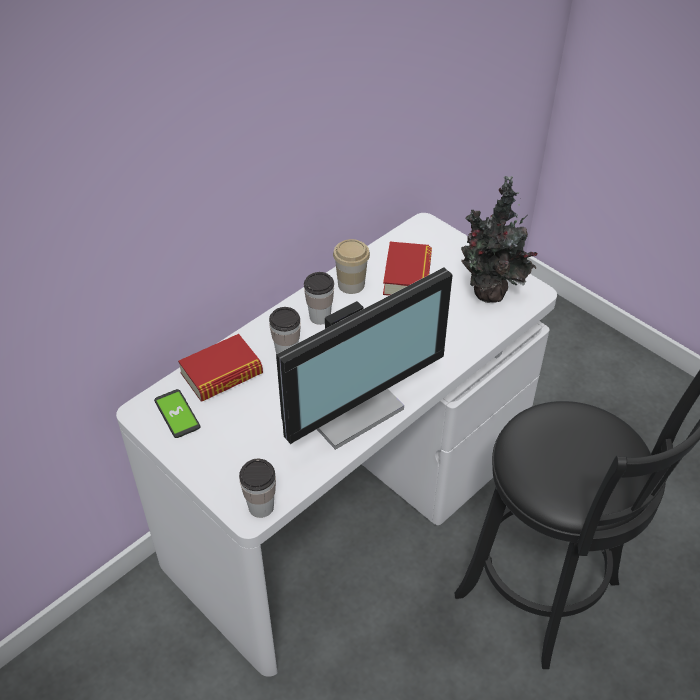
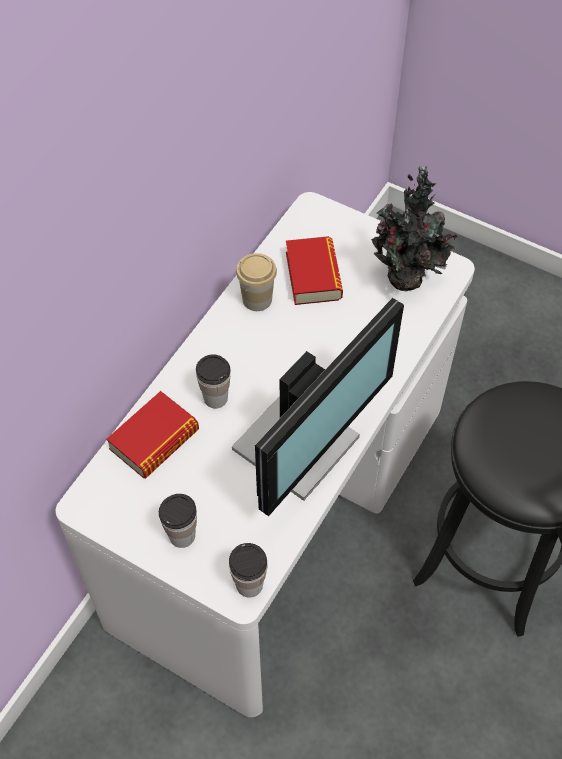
camera: 15 degrees left, 10 degrees up
(177, 414) = (123, 499): phone -> none
(320, 317) = (236, 347): cup -> cup (182, 536)

